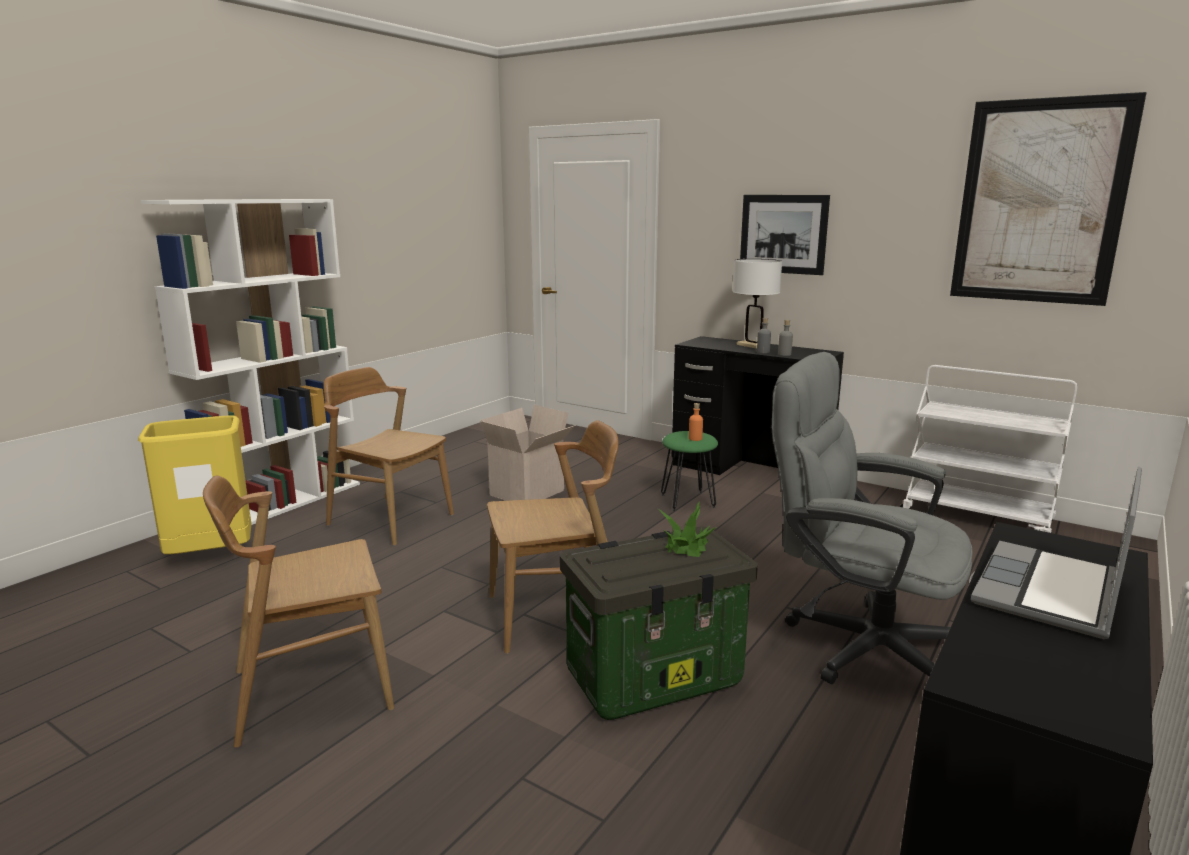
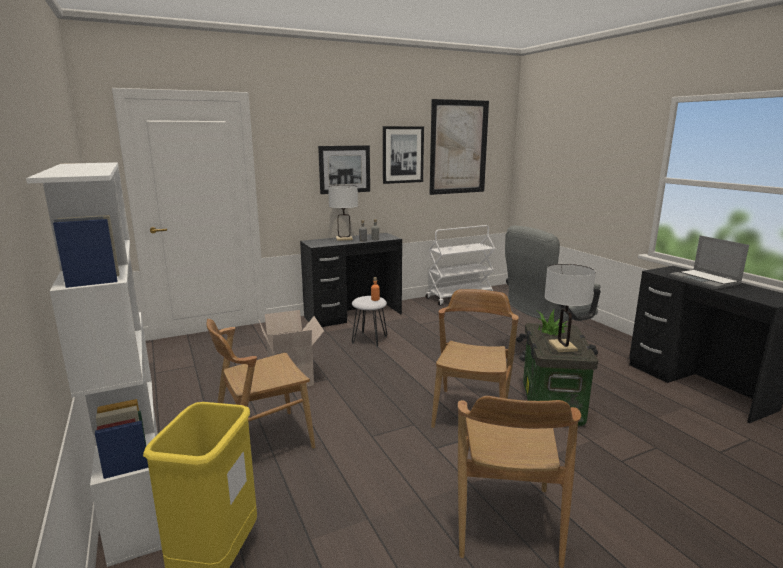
camera: 60 degrees left, 0 degrees up
(621, 562) = (562, 346): none -> white table lamp
(687, 501) = (369, 340): green stool -> white stool
(896, 213) = (402, 155): none -> picture

